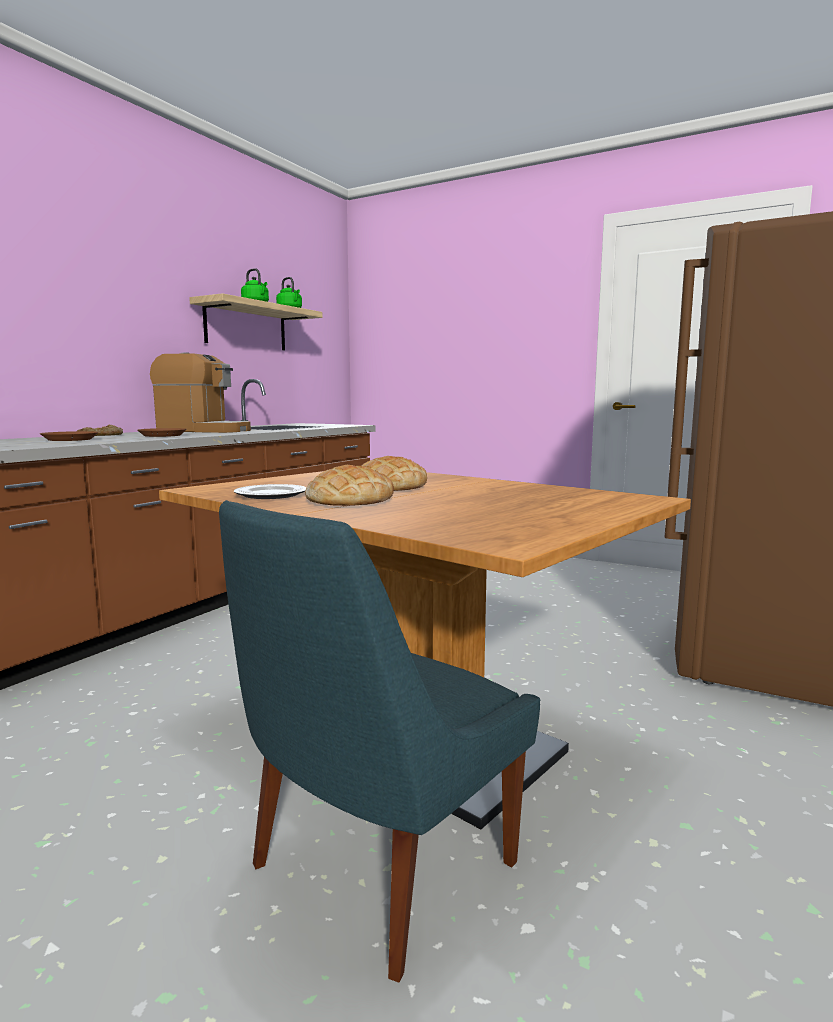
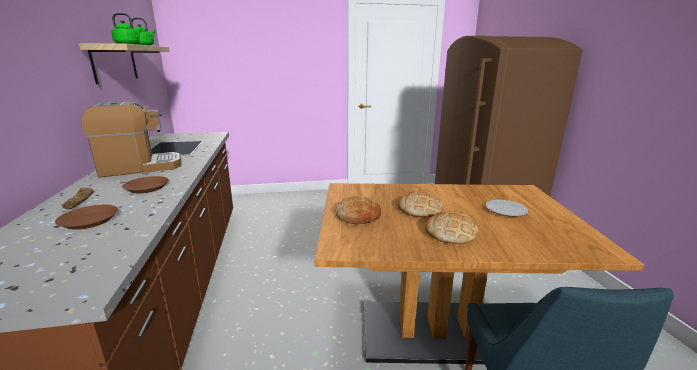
camera: 40 degrees left, 10 degrees up
(272, 495) = (400, 241): plate -> plate (506, 210)
(302, 480) = (357, 215): none -> bread

